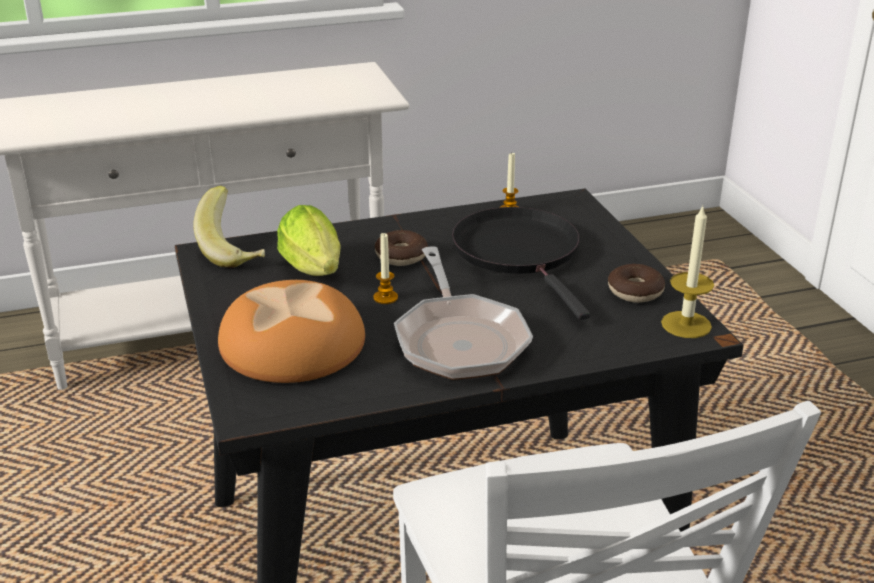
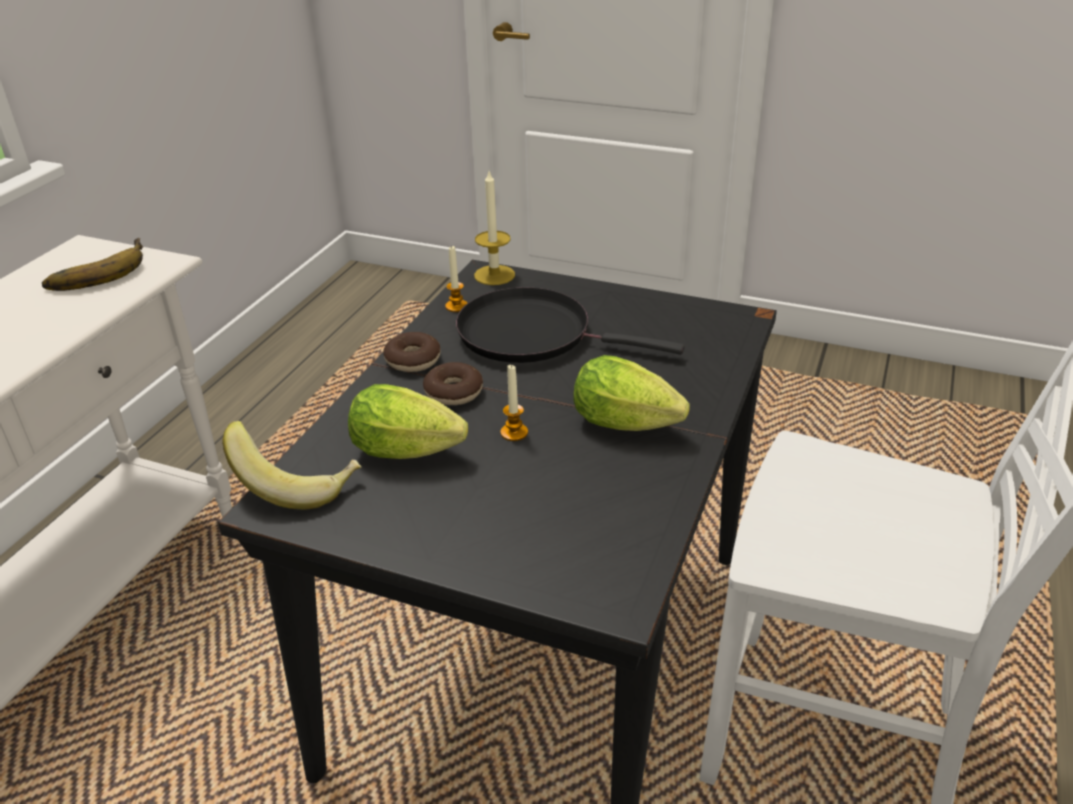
camera: 50 degrees left, 5 degrees up
(293, 344) = (529, 522): bread -> none
(342, 86) = (96, 272): none -> banana
(459, 339) = (631, 425): frying pan -> lettuce
(635, 291) = (657, 314): donut -> donut (413, 360)
(686, 324) = (728, 317): candle -> candle (494, 275)

